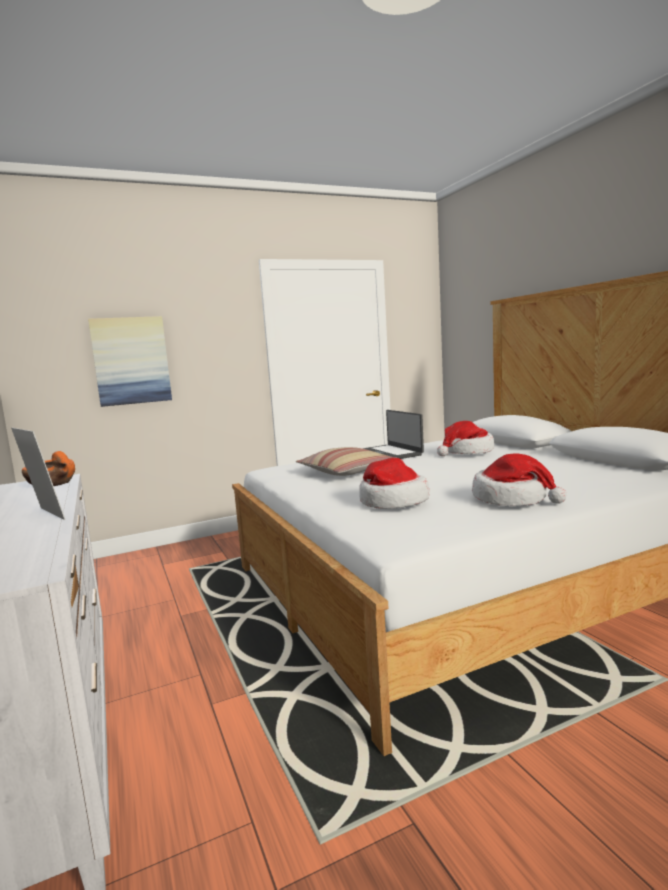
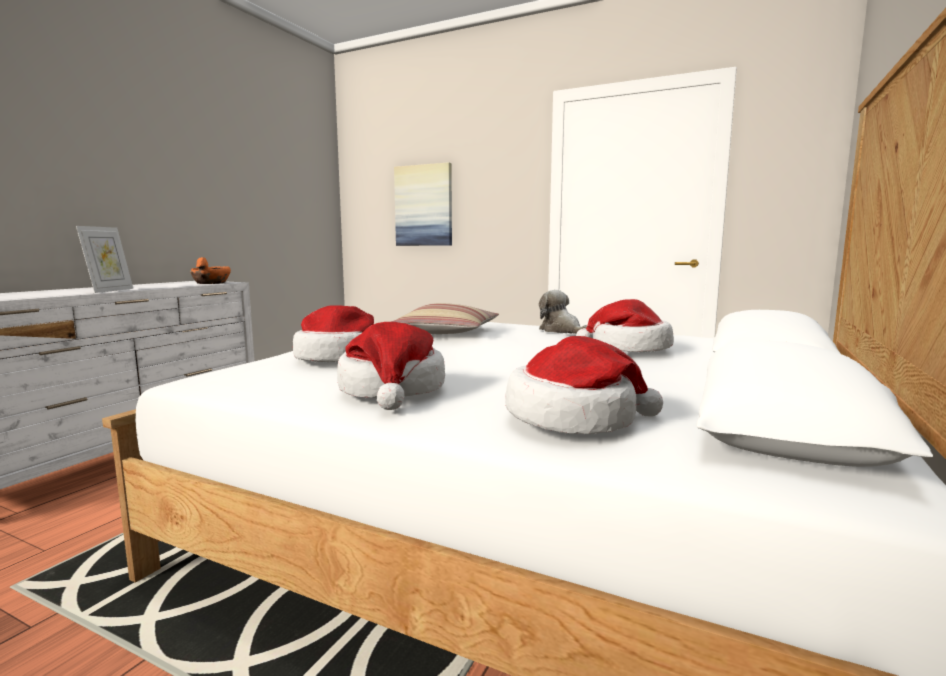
camera: 50 degrees right, 0 degrees up
(390, 453) = (561, 331): laptop -> plush toy
(602, 480) = (574, 417): none -> hat

